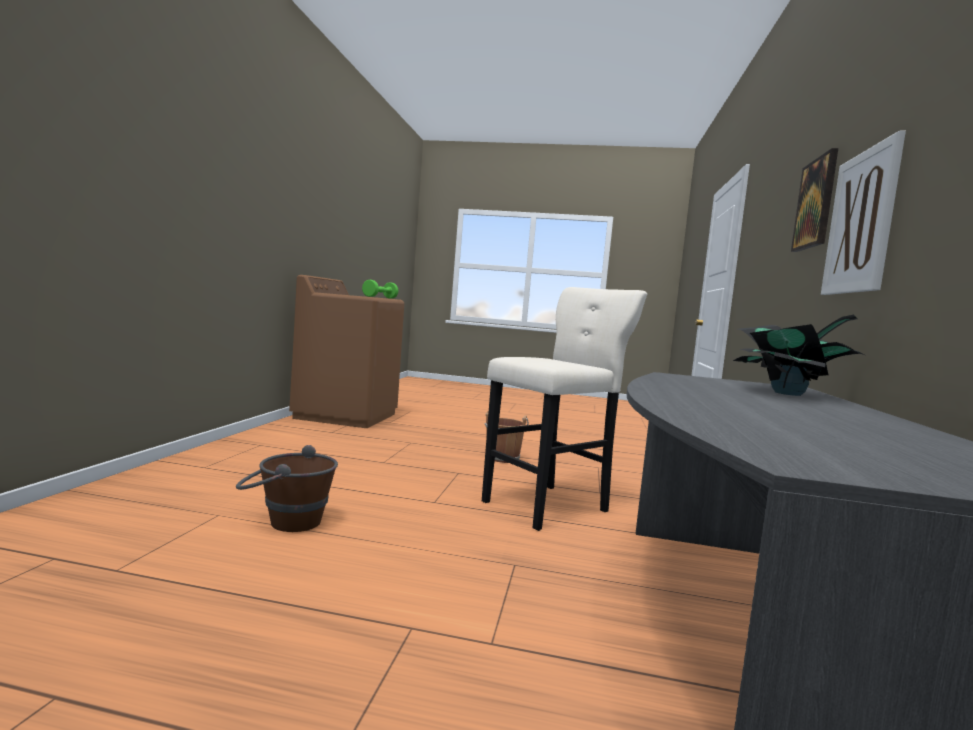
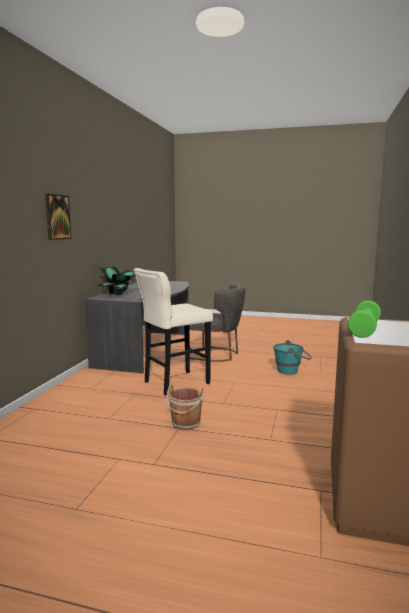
camera: 175 degrees left, 5 degrees up
(285, 521) = (291, 371): brown bucket -> turquoise bucket
(472, 599) = (217, 354): none -> grey chair
(861, 222) = (85, 234): picture -> none

